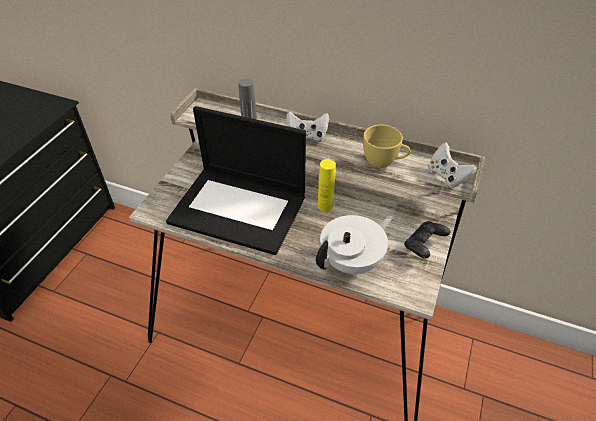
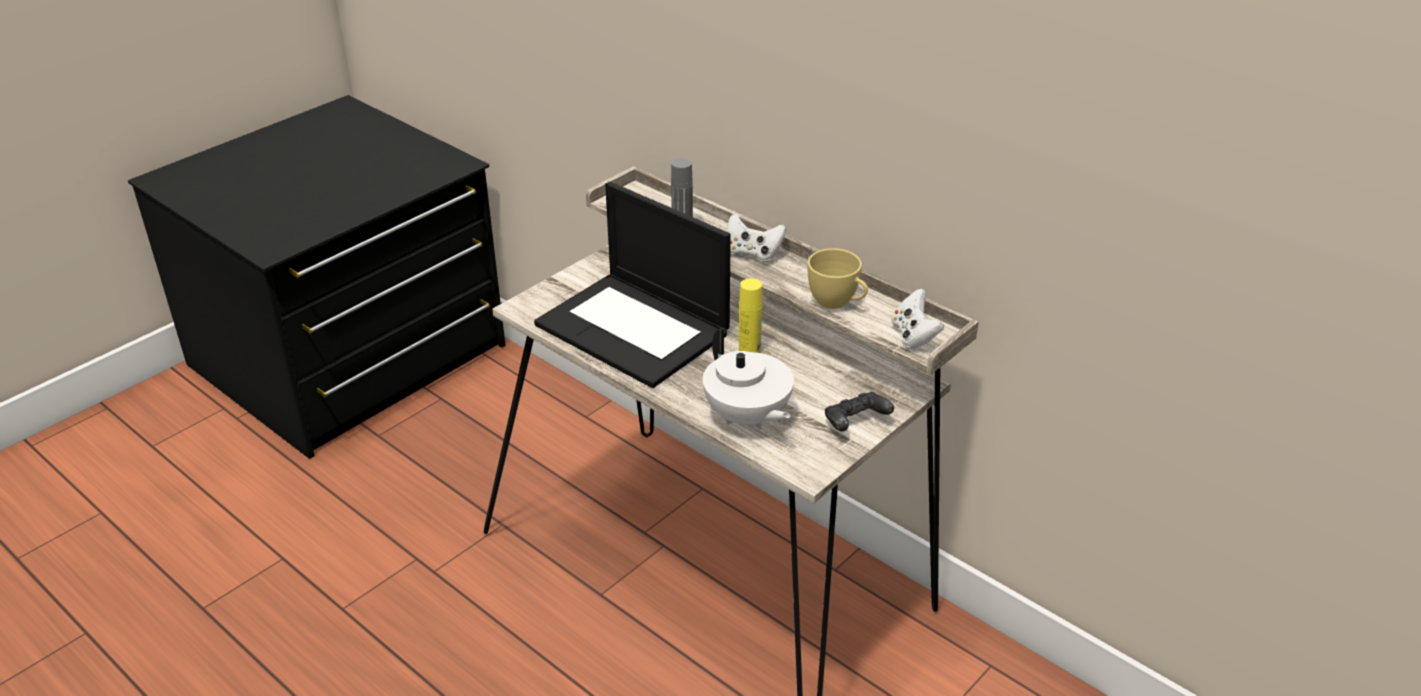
camera: 20 degrees right, 10 degrees down
(352, 261) = (747, 417): white teapot -> white teapot turned 75 degrees clockwise

